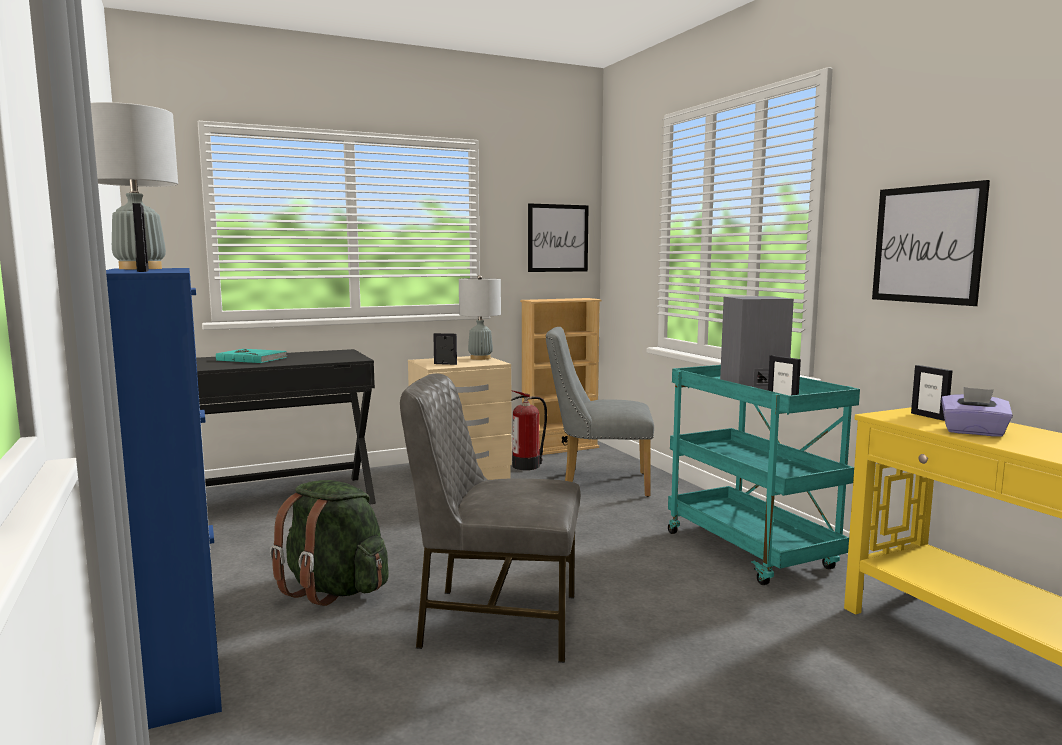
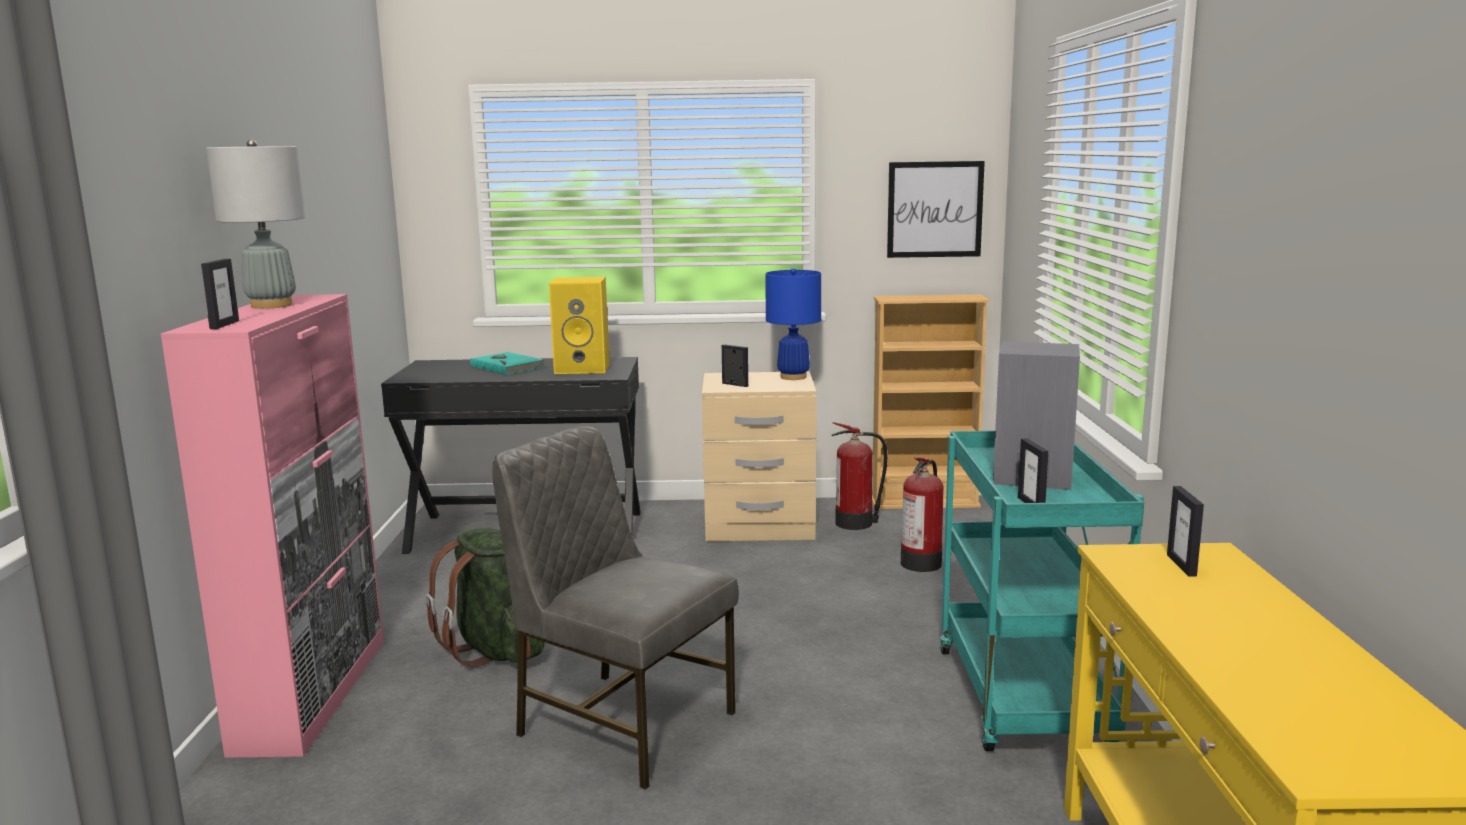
camera: 25 degrees right, 5 degrees up
(179, 656) = (313, 693): blue cabinet -> pink cabinet
(323, 356) = (584, 368): none -> yellow speaker
(480, 358) = (793, 377): grey table lamp -> blue table lamp
(597, 483) = (922, 562): grey chair -> fire extinguisher
(927, 244) = (1255, 295): picture -> none
(973, 432) = (1188, 604): purple tissue box -> none

